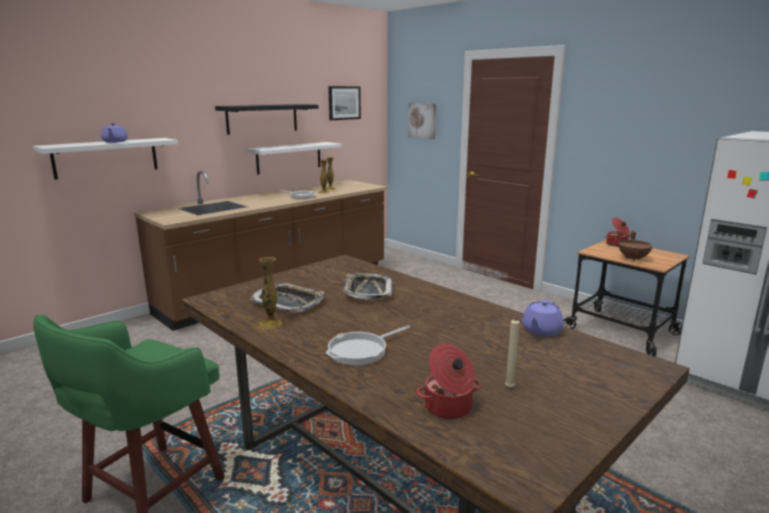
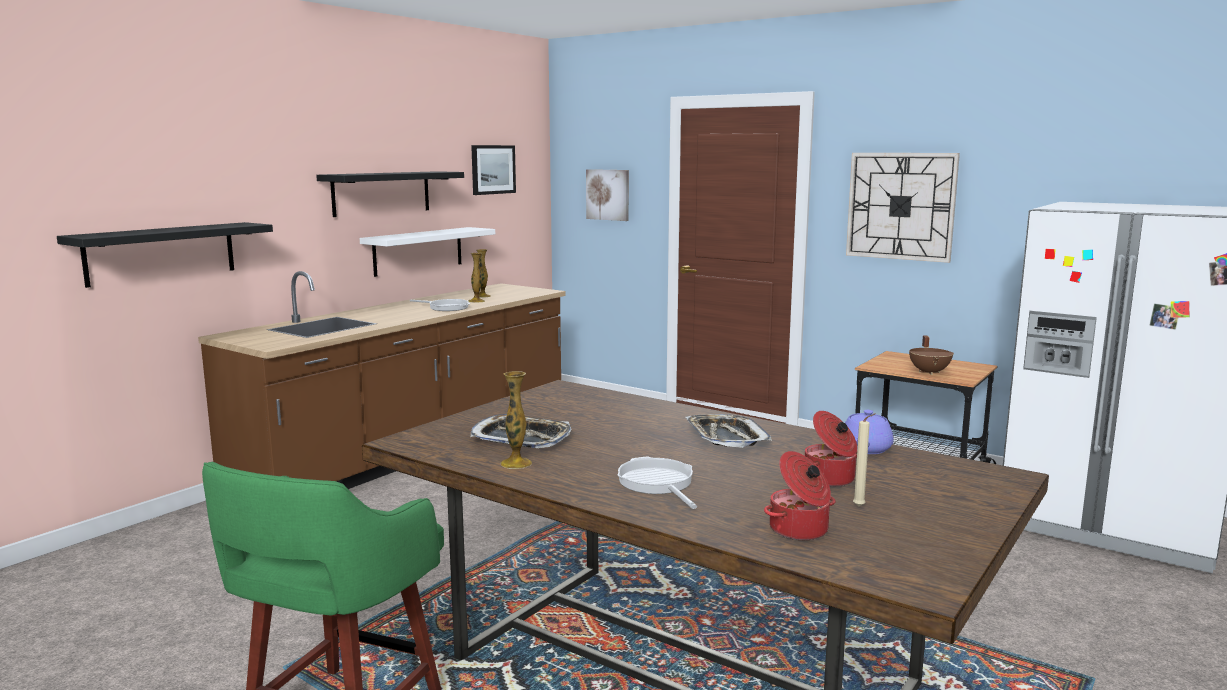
camera: 10 degrees left, 5 degrees down
(106, 157) = (161, 253): white shelf -> black shelf
(115, 142) = (180, 229): purple teapot -> none
(361, 351) = (657, 483): frying pan -> frying pan turned 120 degrees clockwise
(367, 290) = (620, 419): tray -> tray (726, 437)
(617, 244) = (902, 357): cooking pot -> cooking pot (830, 479)
(624, 132) = (901, 206): none -> wall clock

